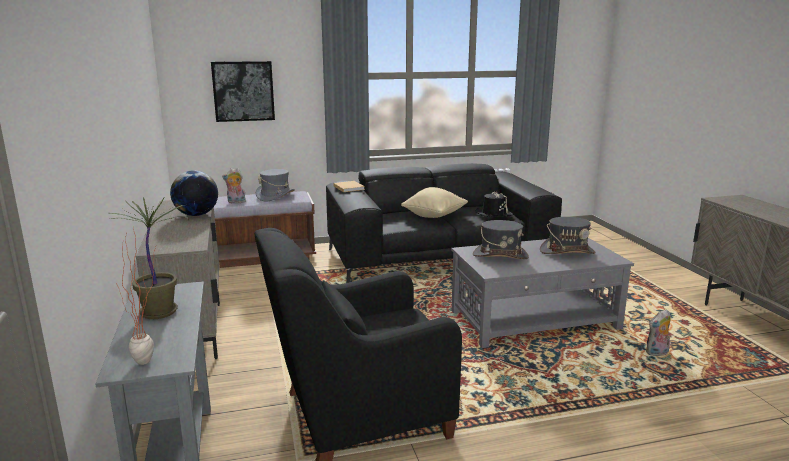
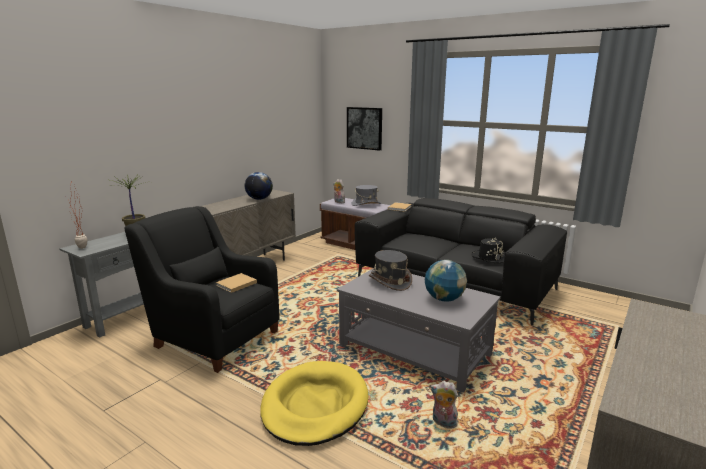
camera: 50 degrees right, 0 degrees up
(390, 319) = (235, 284): none -> beige book
(434, 216) = (442, 245): beige pillow -> none
(567, 251) = (444, 299): grey hat -> globe
(581, 399) = (315, 405): none -> yellow dog bed

